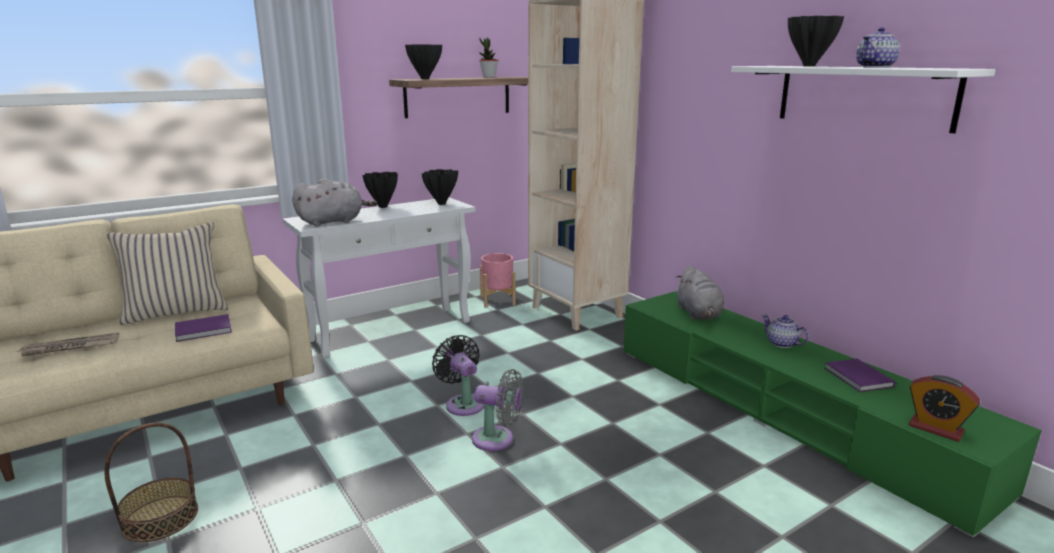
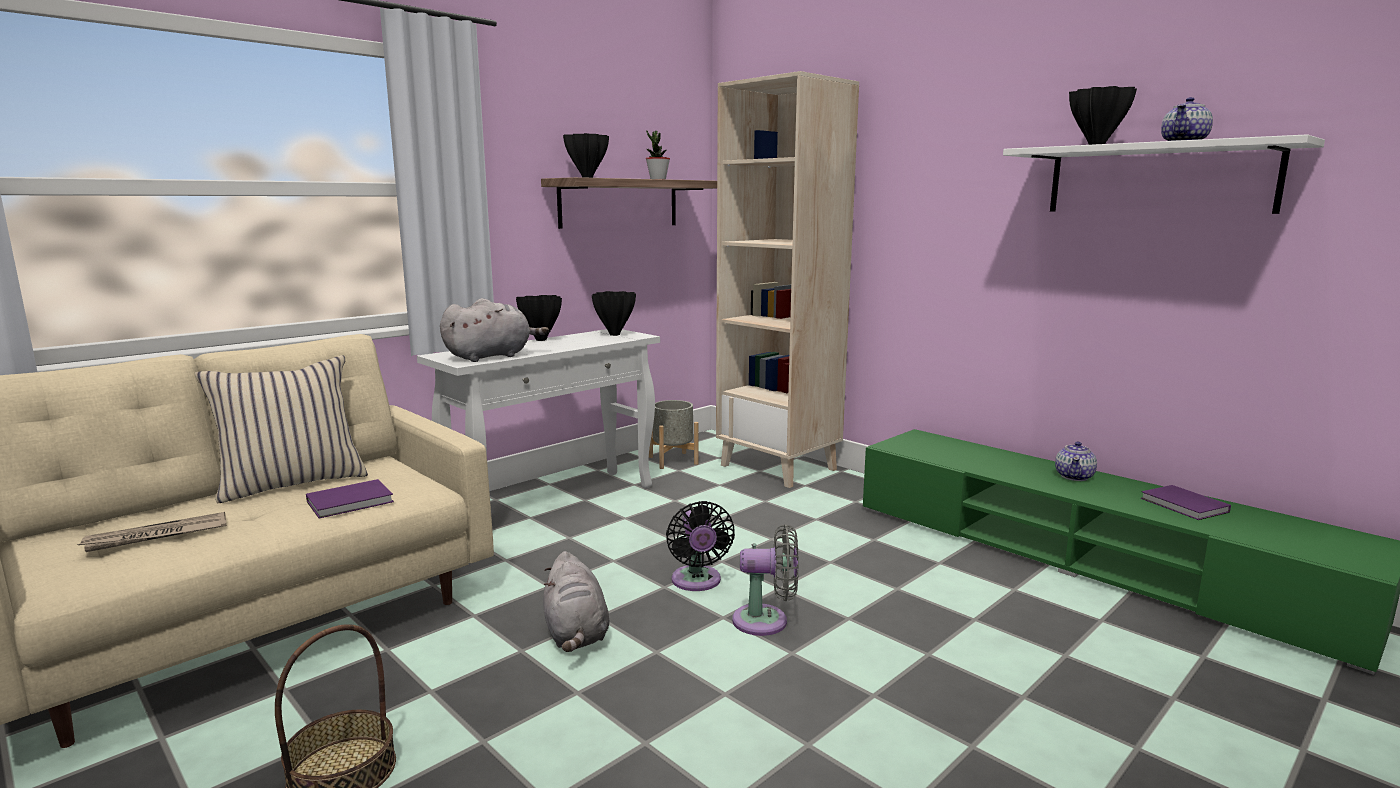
camera: 10 degrees left, 5 degrees down
(463, 403) = (697, 582): black fan -> black fan turned 150 degrees counterclockwise
(497, 300) = (673, 460): pink planter -> grey planter
(698, 314) = (958, 452): grey plush toy -> grey plush toy (576, 634)
(782, 344) = (1074, 476): teapot -> teapot turned 105 degrees counterclockwise
(935, 429) = (1307, 551): alarm clock -> none

